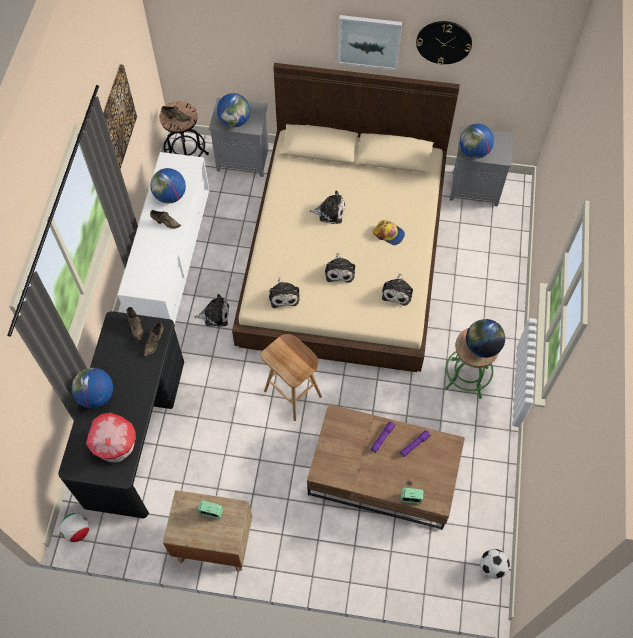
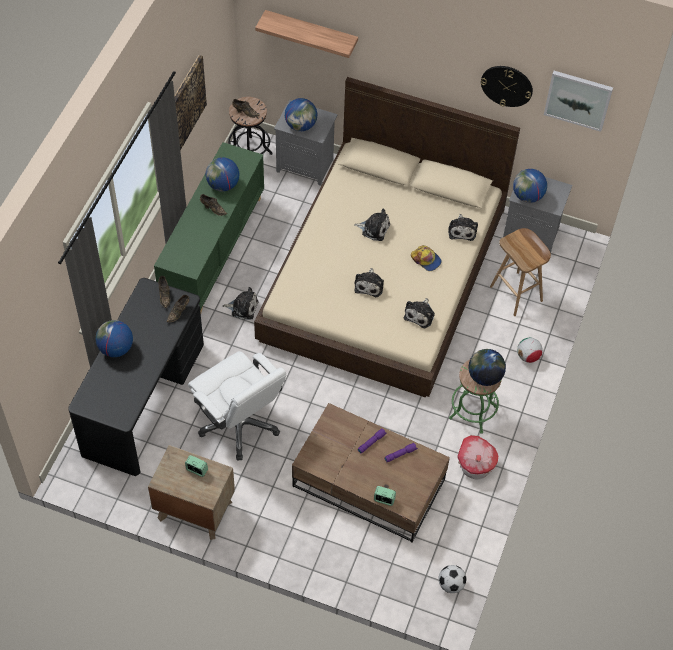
camera: 10 degrees right, 5 degrees down
(78, 531) = (72, 475): football -> football (528, 356)
(116, 445) = (124, 393): toy house -> toy house (475, 465)
(172, 261) = (213, 249): white cabinet -> green cabinet
(230, 22) = (311, 33): none -> shelf
(239, 439) = (240, 424): none -> white office chair
(284, 295) = (310, 297): plush toy -> plush toy (462, 230)
(293, 394) = (301, 394): brown stool -> brown stool (517, 294)
(369, 41) = (437, 73): picture -> picture (578, 99)

